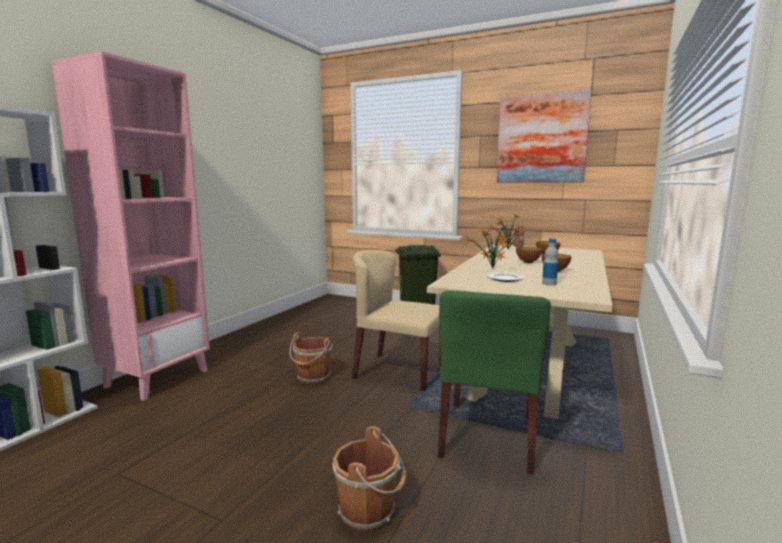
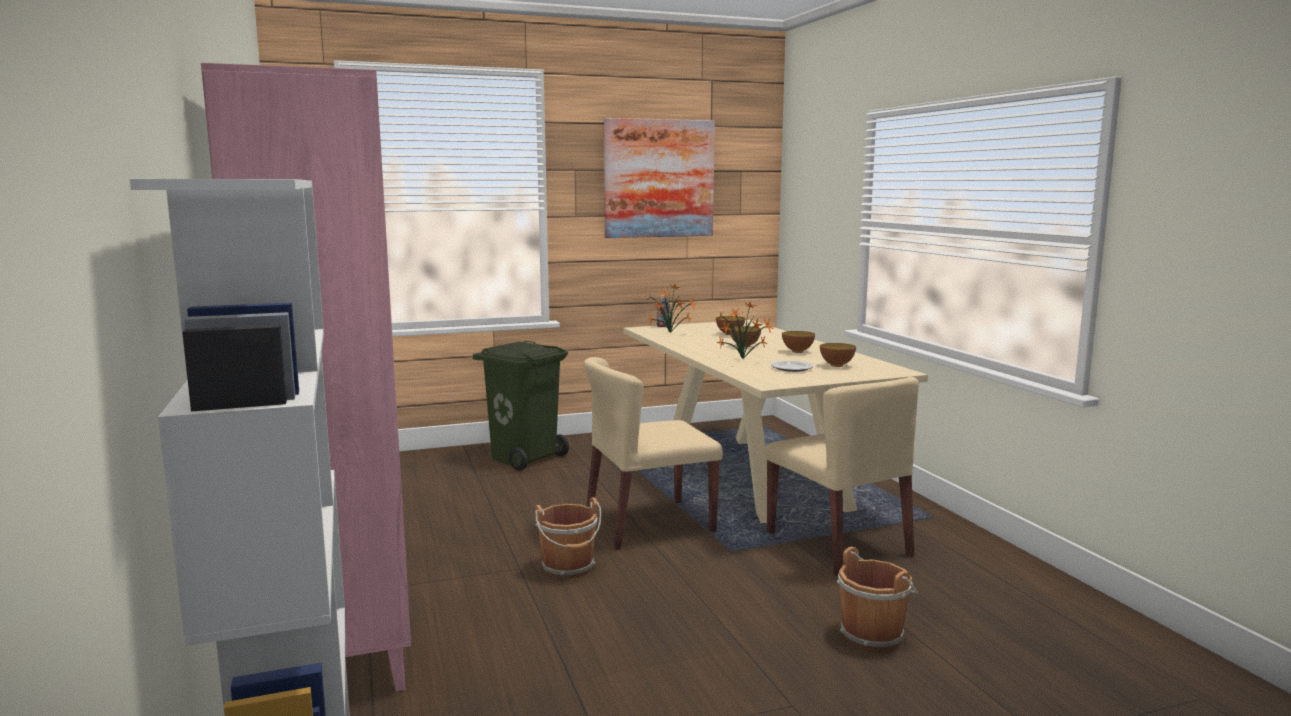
camera: 45 degrees left, 0 degrees up
(488, 436) = (839, 545): green chair -> beige chair
(549, 284) = (836, 365): bottle -> bowl

